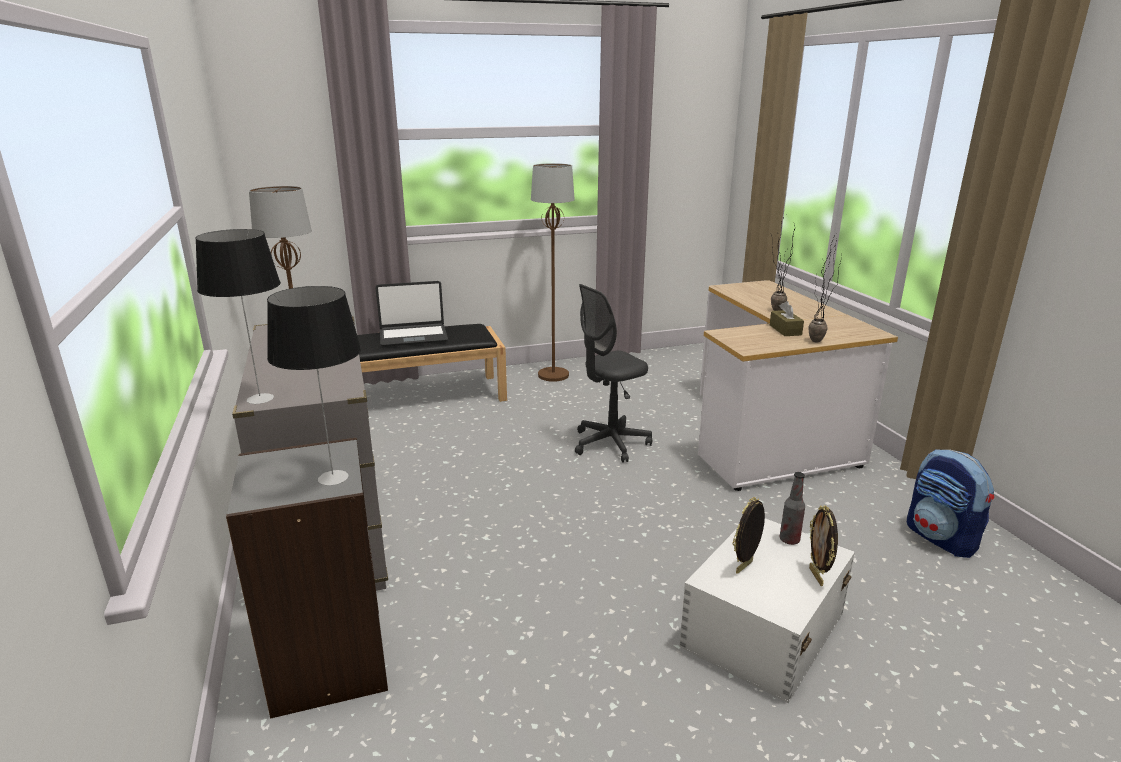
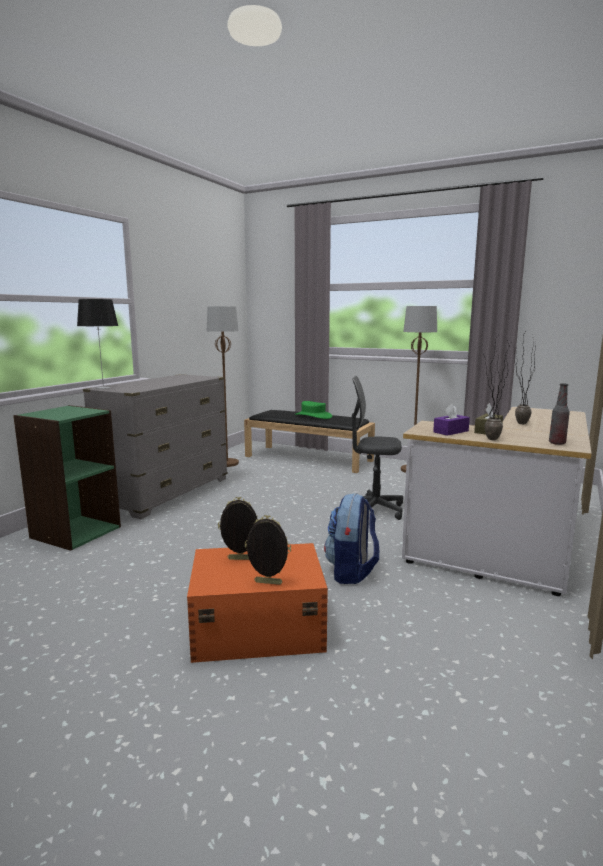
camera: 45 degrees right, 10 degrees down
(327, 662) = (75, 532): grey bookcase -> green bookcase
(333, 478) = (65, 415): table lamp -> none
(413, 336) = (313, 416): laptop -> green hat
(761, 630) = (256, 626): white storage box -> orange storage box
(767, 340) = (451, 431): none -> purple tissue box
(789, 540) = (300, 562): bottle -> bottle (557, 443)
(817, 576) = (267, 583): picture frame -> picture frame turned 60 degrees clockwise
(942, 538) = (529, 668): backpack -> backpack (352, 572)

